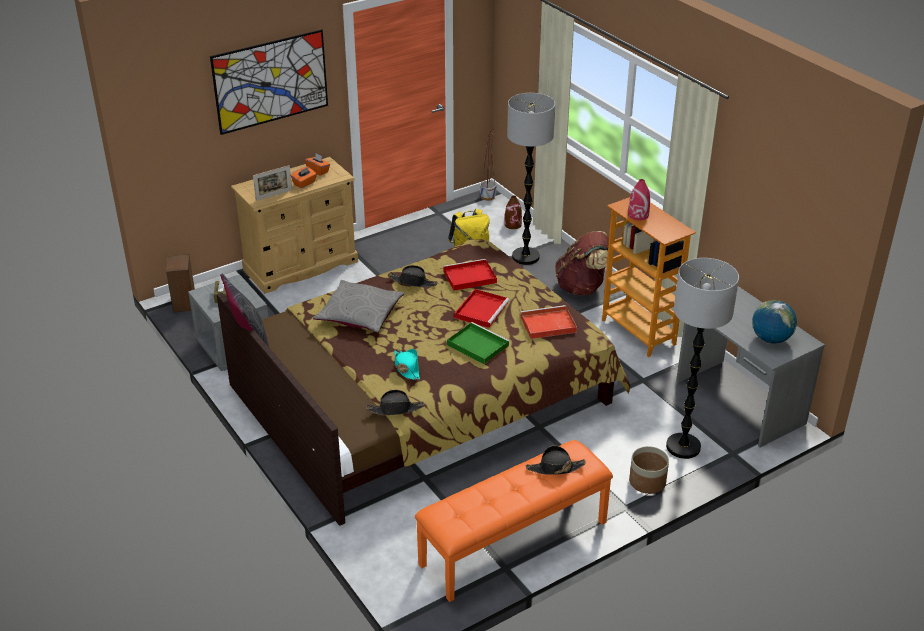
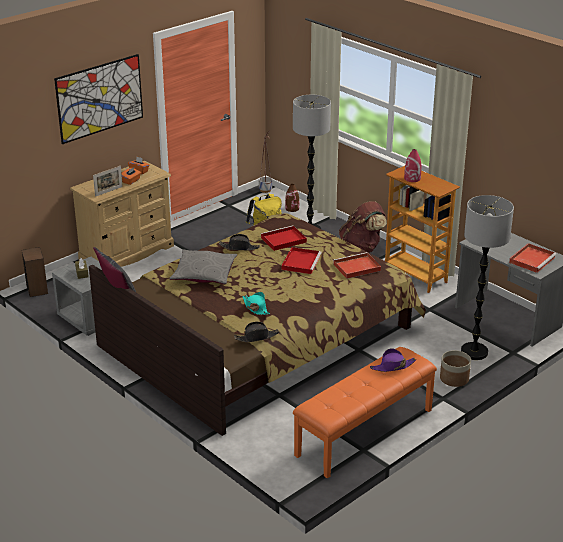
camera: 10 degrees left, 5 degrees down
(476, 345) = (305, 286): green tray -> none
(555, 468) = (392, 366): black hat -> purple hat
(771, 339) = (532, 259): globe -> red tray

